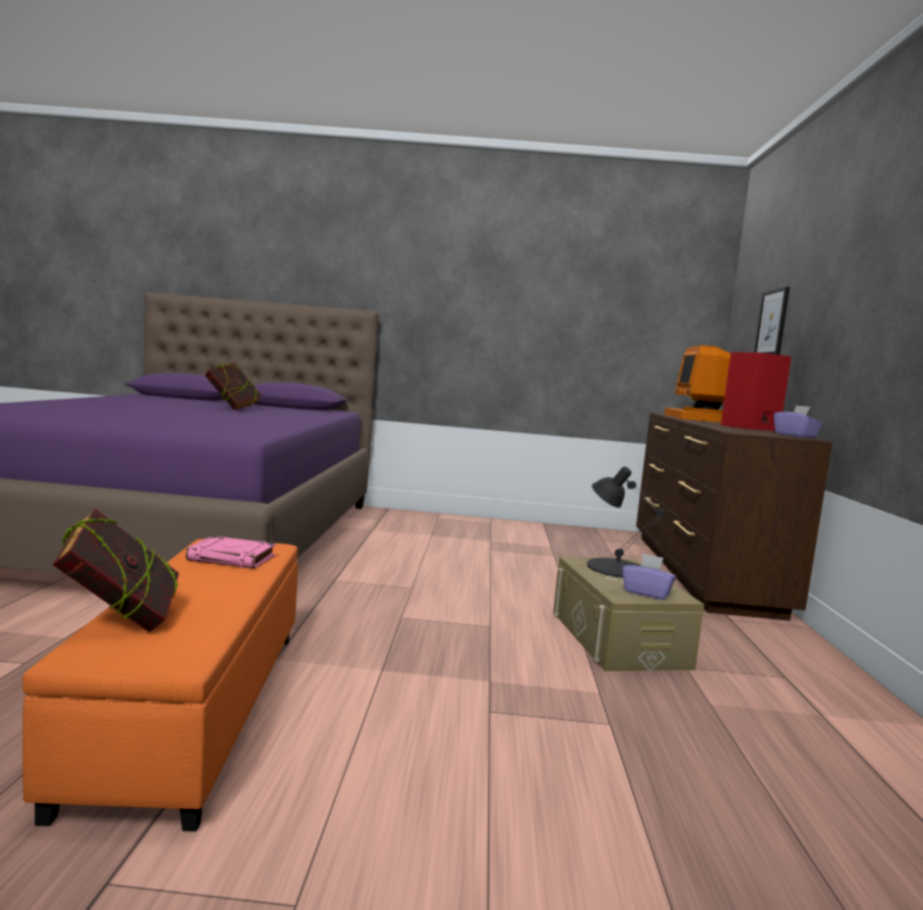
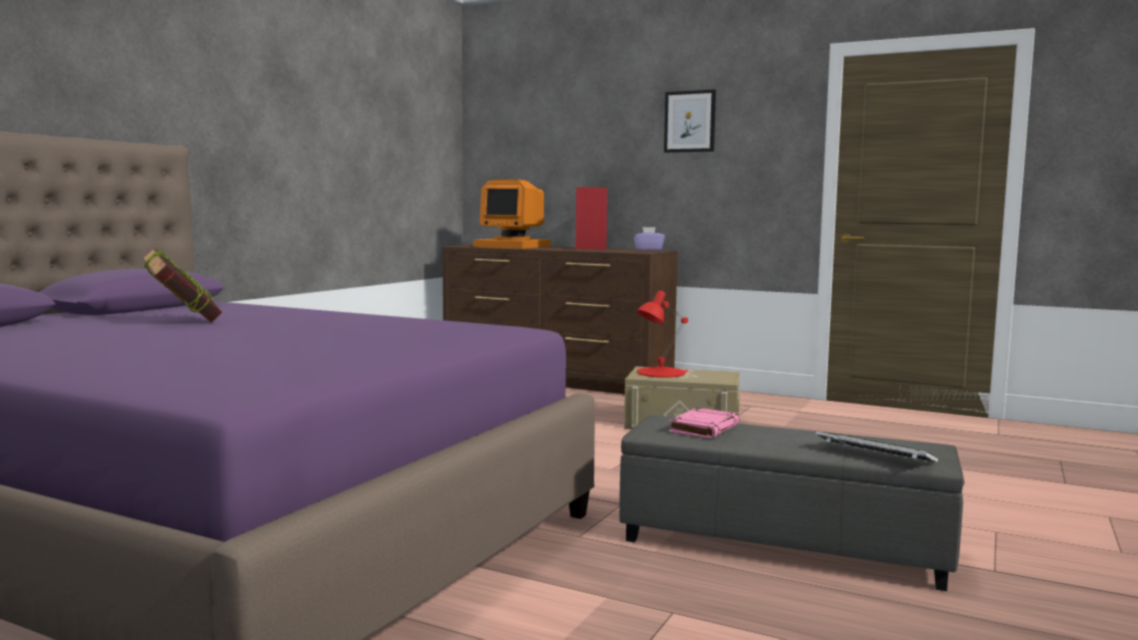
camera: 65 degrees left, 0 degrees up
(120, 622) = (874, 455): book -> keyboard
(197, 709) = (782, 544): orange ottoman -> grey ottoman
(616, 568) = (660, 372): black table lamp -> red table lamp
(647, 593) = (717, 376): purple tissue box -> none
(772, 323) = (554, 158): picture -> picture (690, 121)

